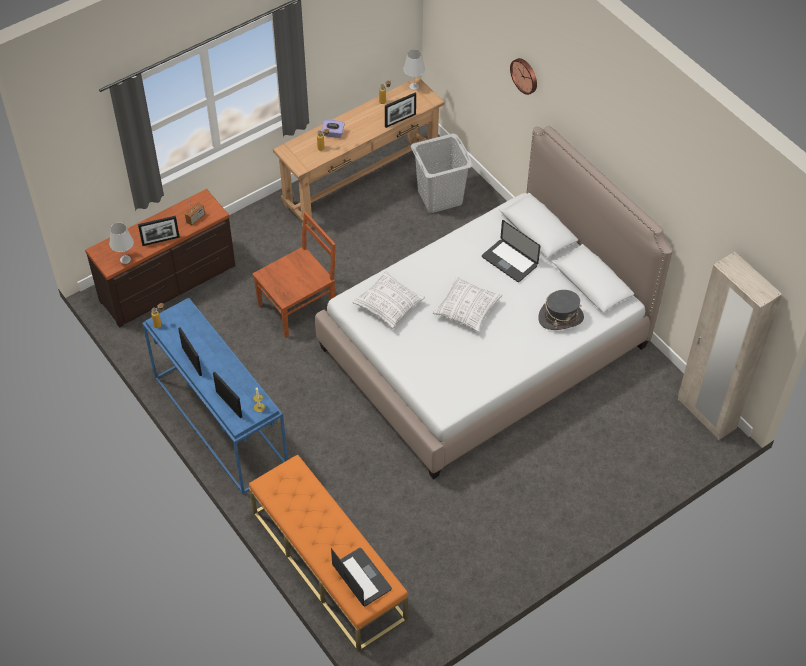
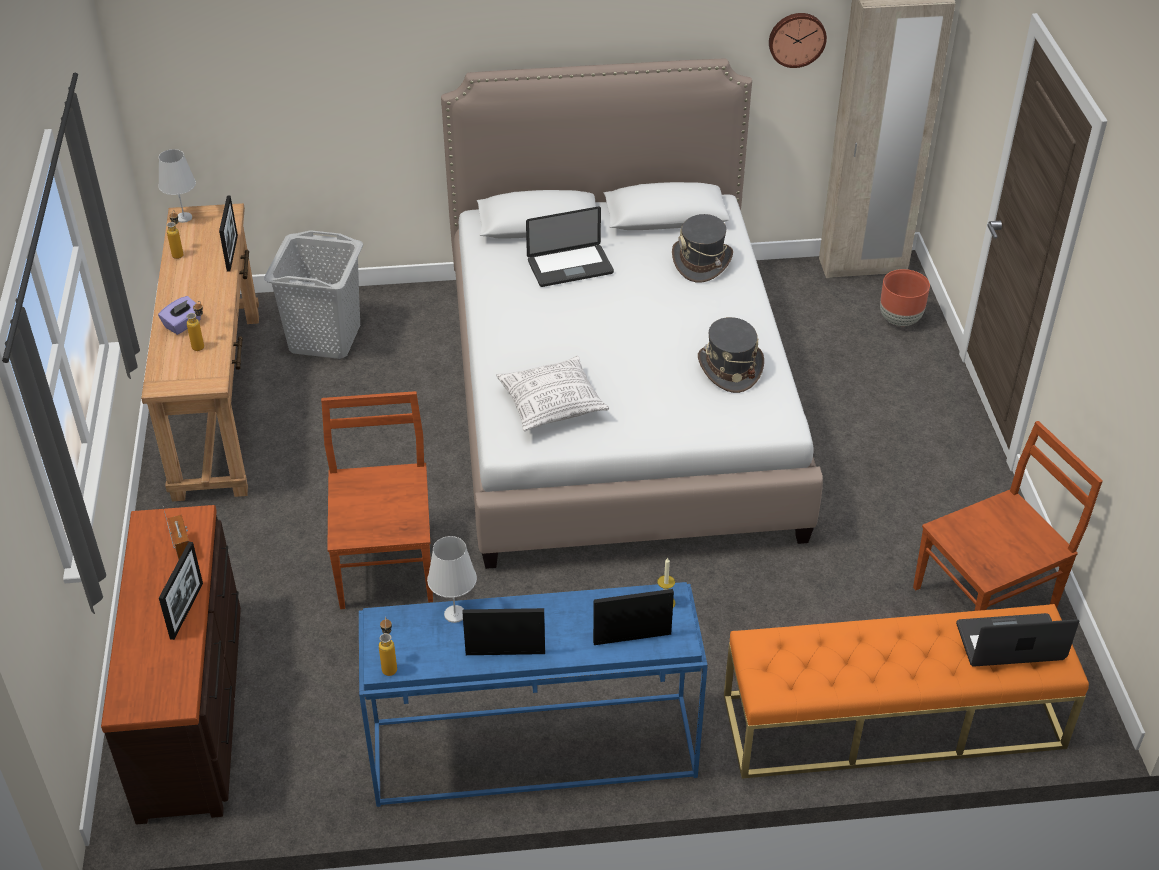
camera: 60 degrees left, 10 degrees down
(125, 260) = (182, 675): white table lamp -> white table lamp (455, 614)
(446, 580) = (987, 599): none -> brown chair
(467, 310) = (622, 335): pillow -> none
(474, 368) = (729, 368): none -> grey hat
(525, 75) = (385, 35): wall clock -> wall clock (796, 38)
(666, 453) = (900, 319): none -> brown planter

